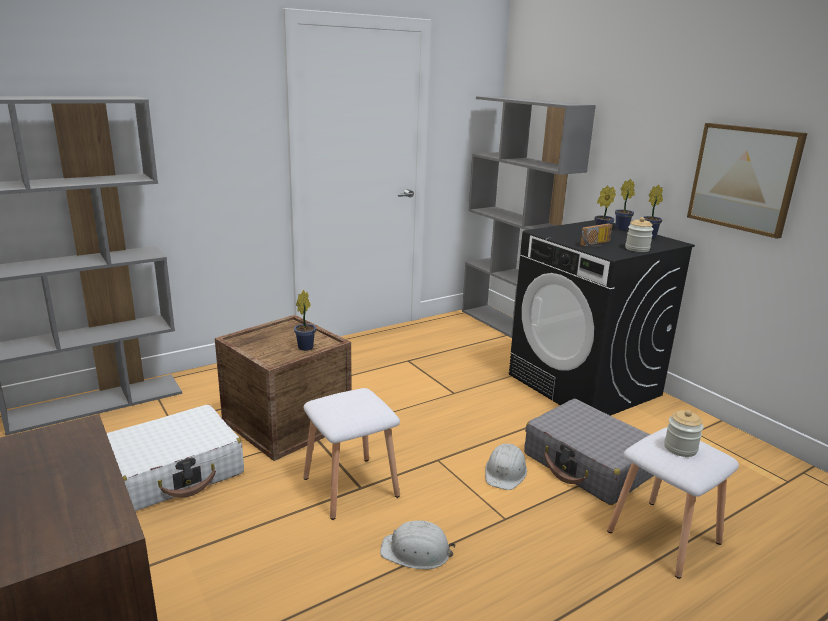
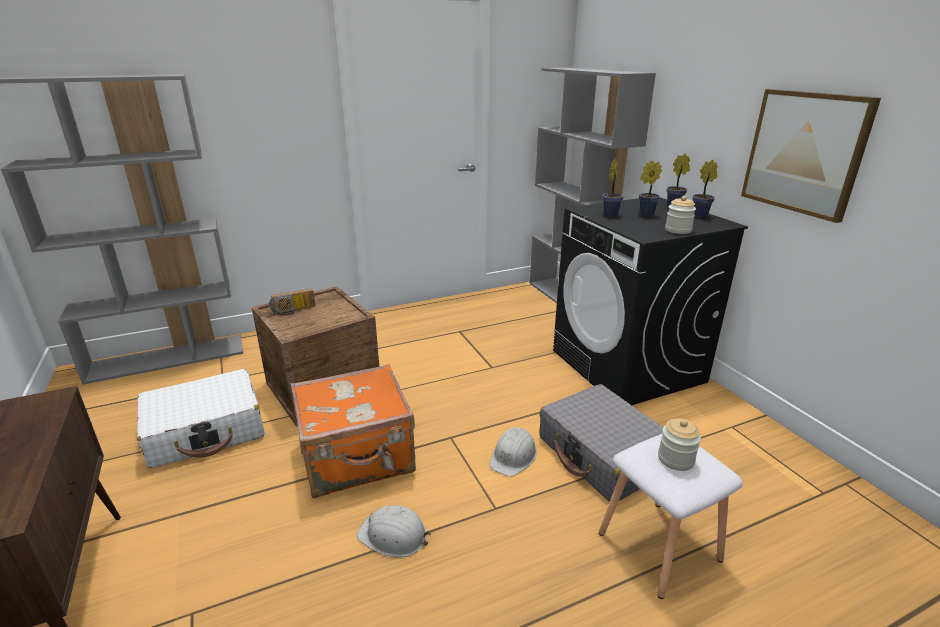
camera: 10 degrees right, 5 degrees up
(306, 347) = (331, 320): potted plant -> potted plant (611, 214)
(351, 486) = (357, 458): white stool -> orange suitcase
(597, 244) = (635, 224): radio -> radio (294, 311)

